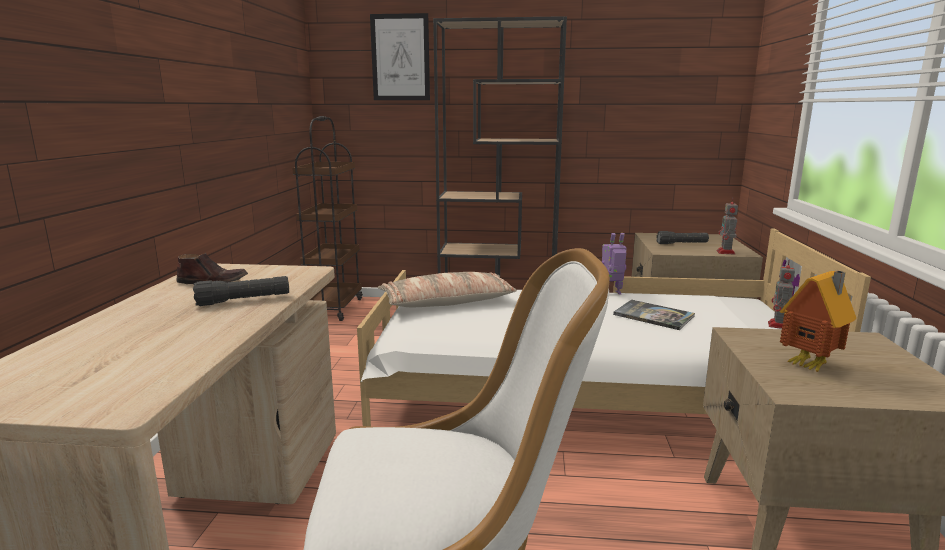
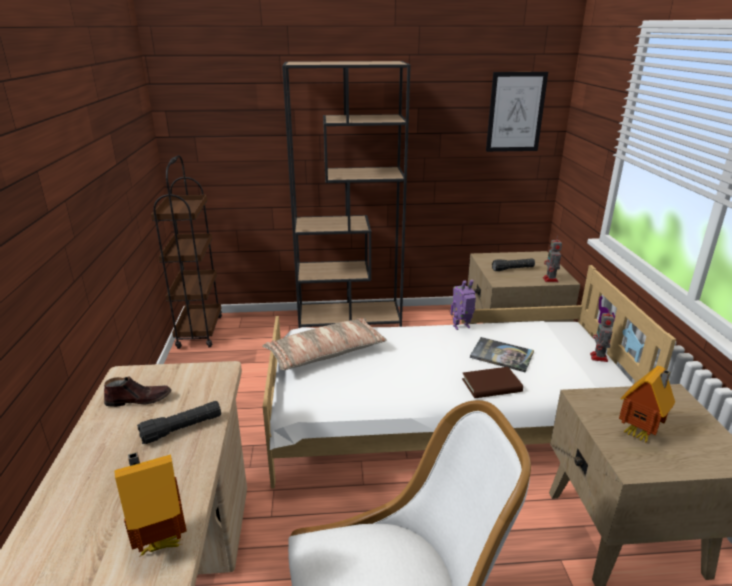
camera: 10 degrees left, 10 degrees up
(167, 364) = (160, 540): none -> toy house
(400, 57) = (244, 91): picture -> picture (515, 112)
(633, 337) = (491, 385): none -> brown book

